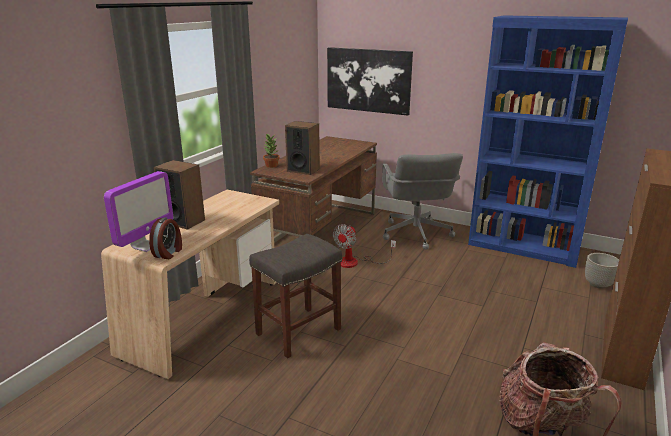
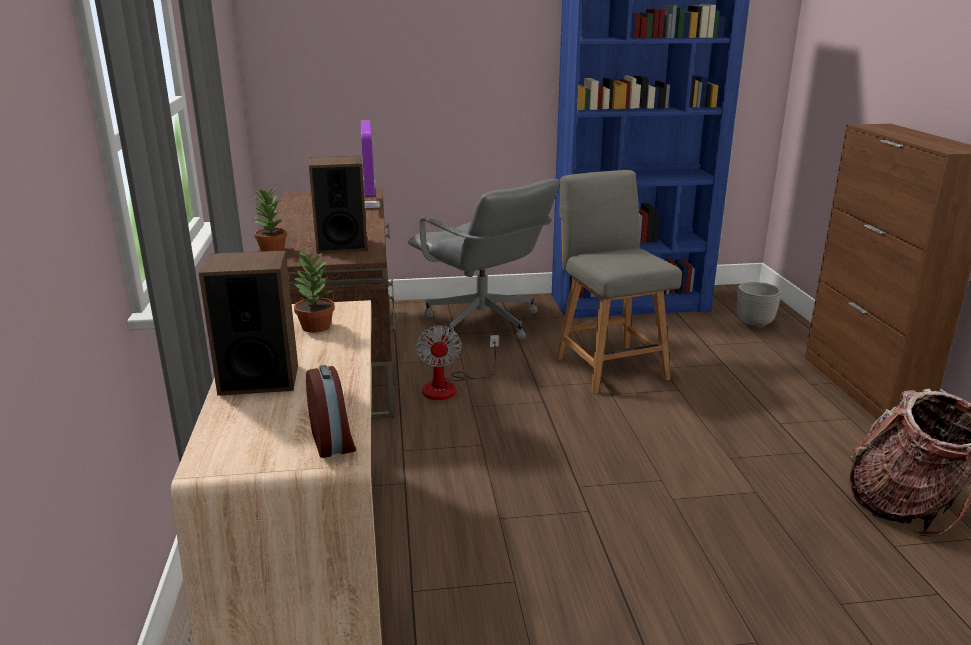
camera: 35 degrees left, 0 degrees up
(145, 246) = (262, 446): monitor -> monitor (368, 205)
(237, 205) = (315, 327): none -> potted plant
(298, 332) = (497, 521): grey stool -> none
(368, 80) = (346, 84): picture -> none
(457, 279) = (609, 366): none -> grey chair

